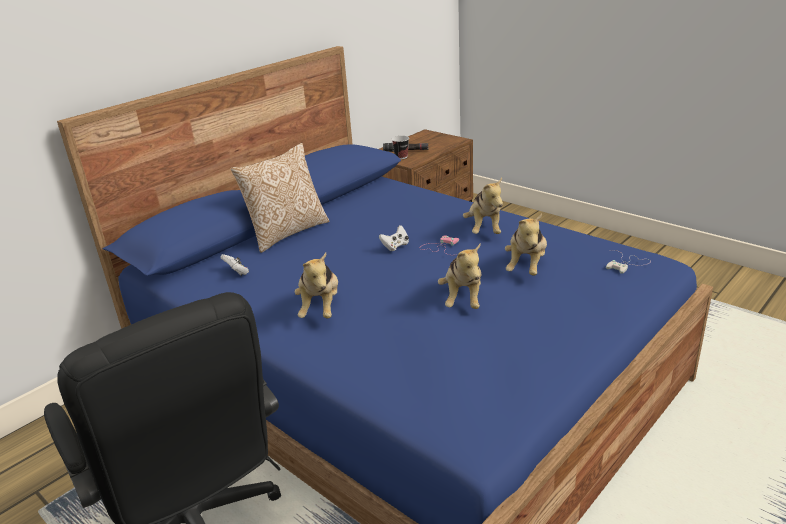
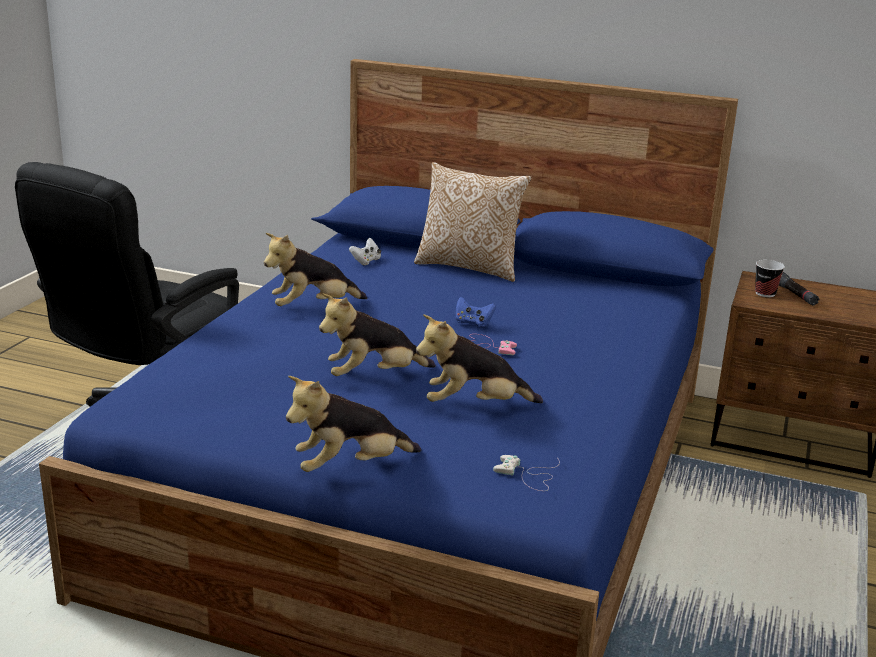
camera: 65 degrees right, 5 degrees down
(395, 246) = (473, 323): white game controller -> blue game controller
(484, 229) = (566, 370): plush toy -> plush toy (350, 467)

